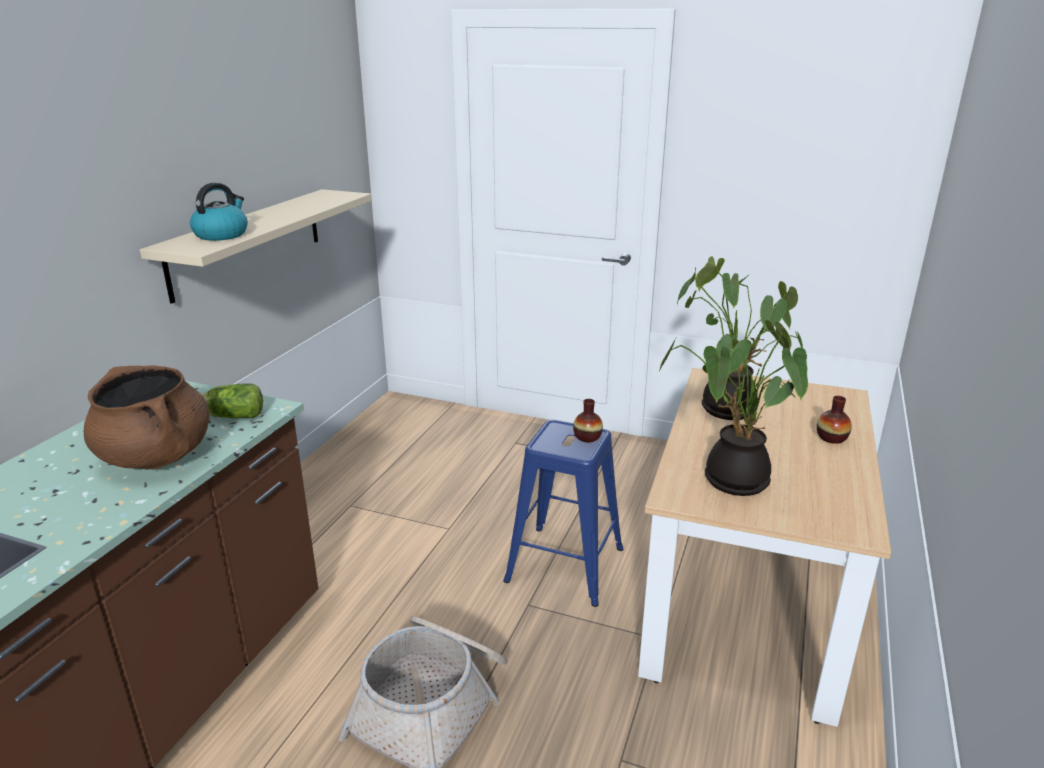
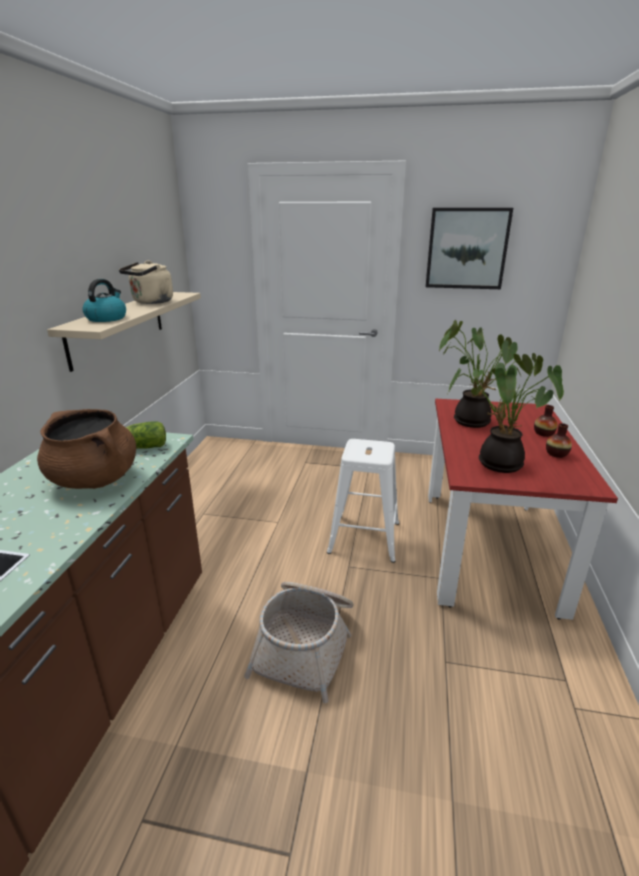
camera: 10 degrees left, 0 degrees up
(295, 208) = (151, 302): none -> beige kettle
(564, 563) = (363, 536): blue stool -> white stool
(587, 437) = (380, 447): vase -> vase (556, 454)
(745, 601) = (487, 547): beige dining table -> red dining table
(766, 141) = (467, 248): none -> picture

